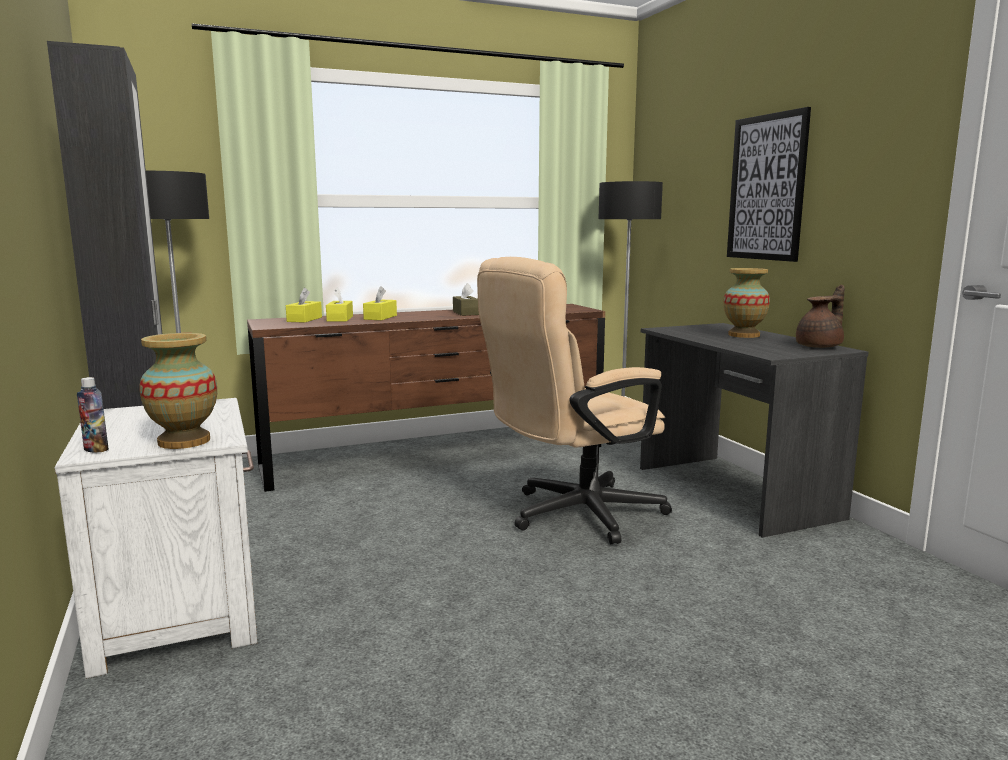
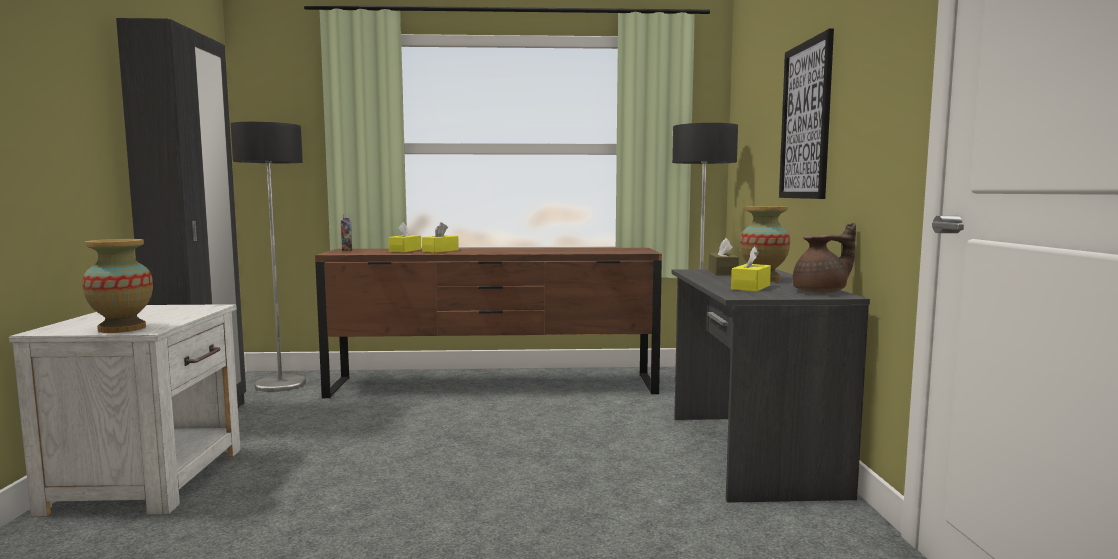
camera: 20 degrees right, 5 degrees down
(96, 449) = (57, 328): bottle -> bottle (347, 250)
(304, 319) = (376, 250): yellow tissue box -> yellow tissue box (750, 287)
(466, 313) = (523, 250): brown tissue box -> brown tissue box (722, 273)
(572, 515) = (553, 452): beige office chair -> none

